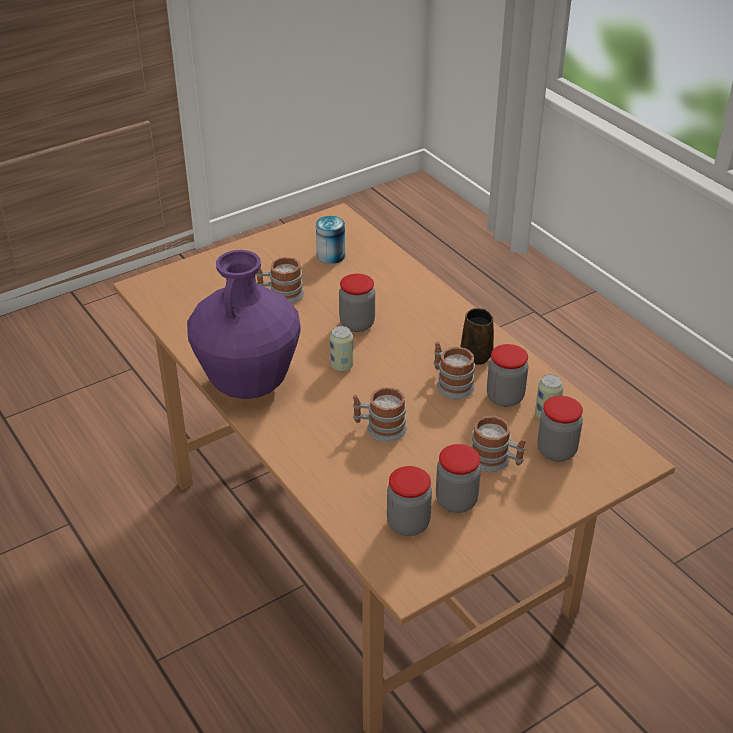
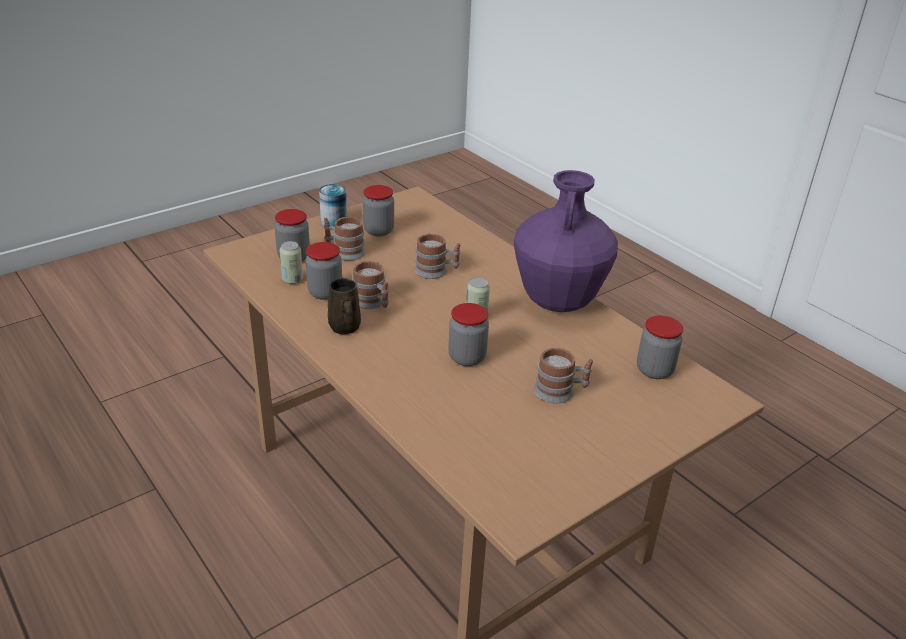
camera: 175 degrees right, 5 degrees down
(331, 255) = (514, 448): can -> can (334, 222)
(408, 524) = (413, 220): jar -> jar (654, 370)

